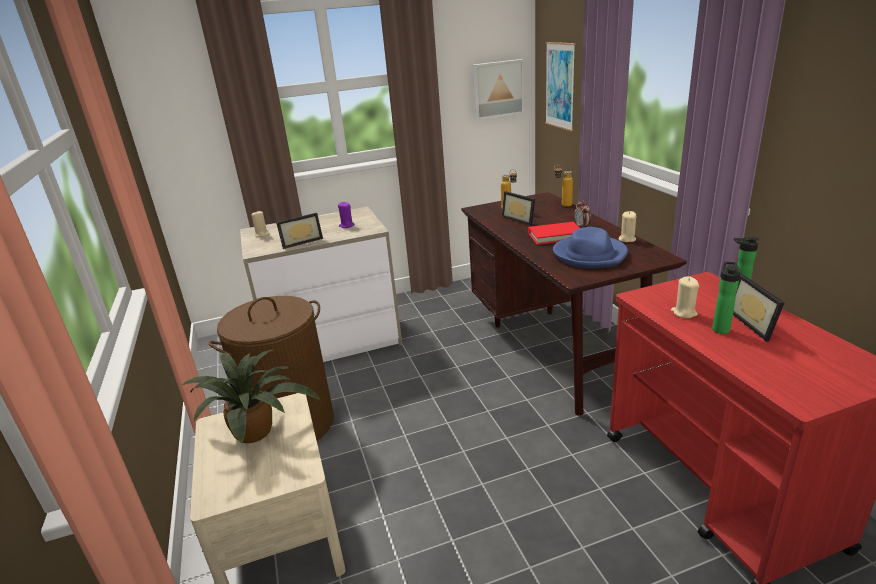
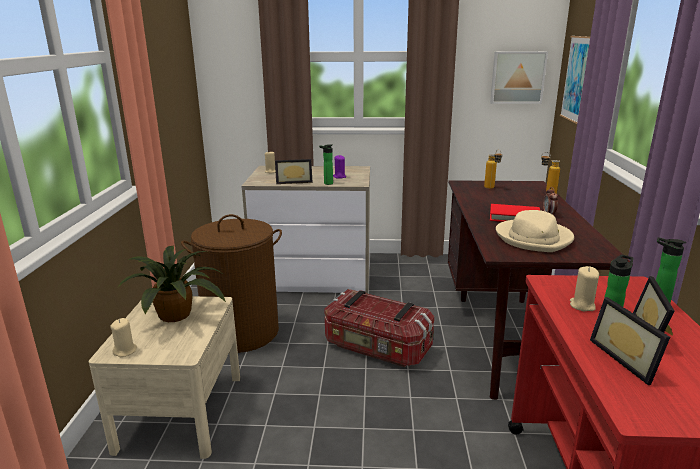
camera: 20 degrees right, 5 degrees down
(340, 236) = (327, 183): none -> bottle
(445, 398) = (376, 348): none -> storage box
(521, 219) = (494, 198): picture frame -> picture frame (628, 359)
(590, 255) = (534, 238): blue hat -> beige hat
(627, 239) = (585, 233): beige candle -> beige candle (125, 351)

